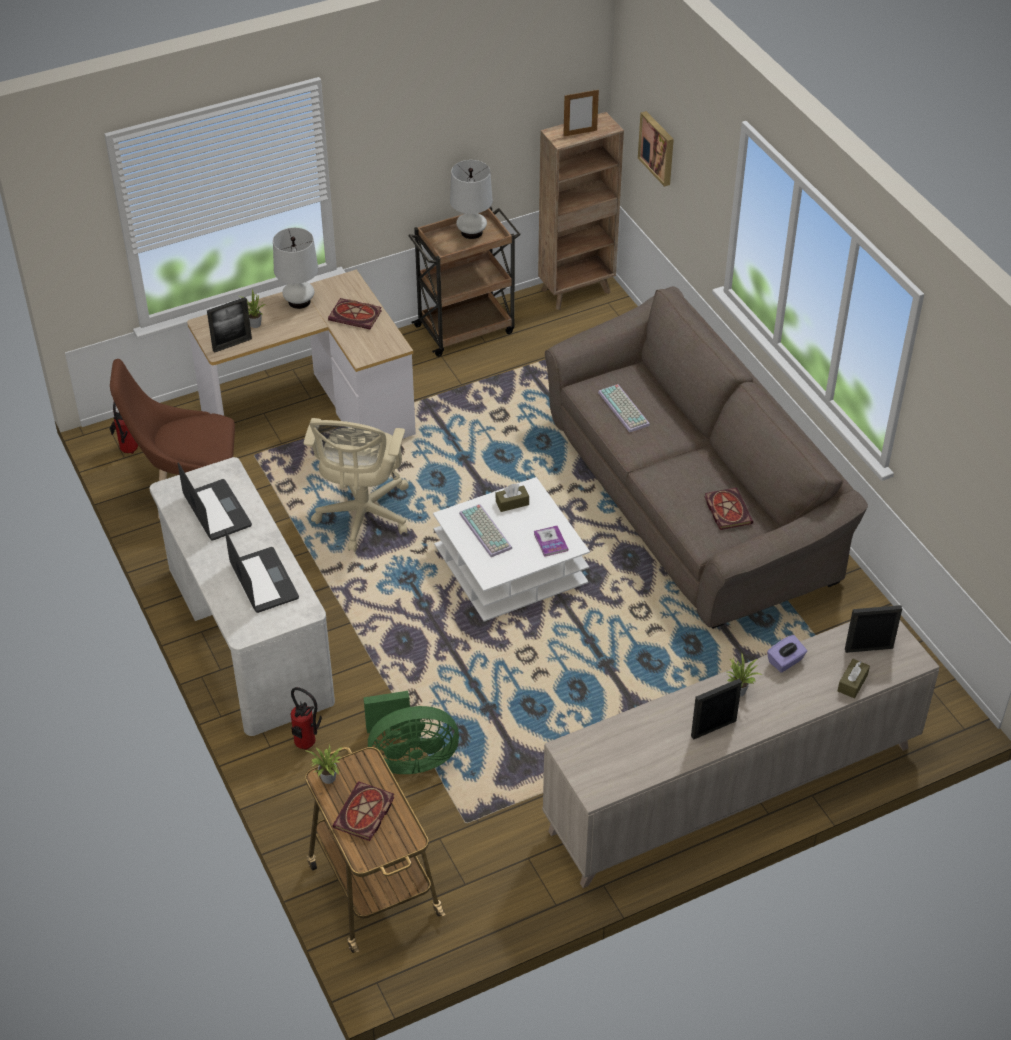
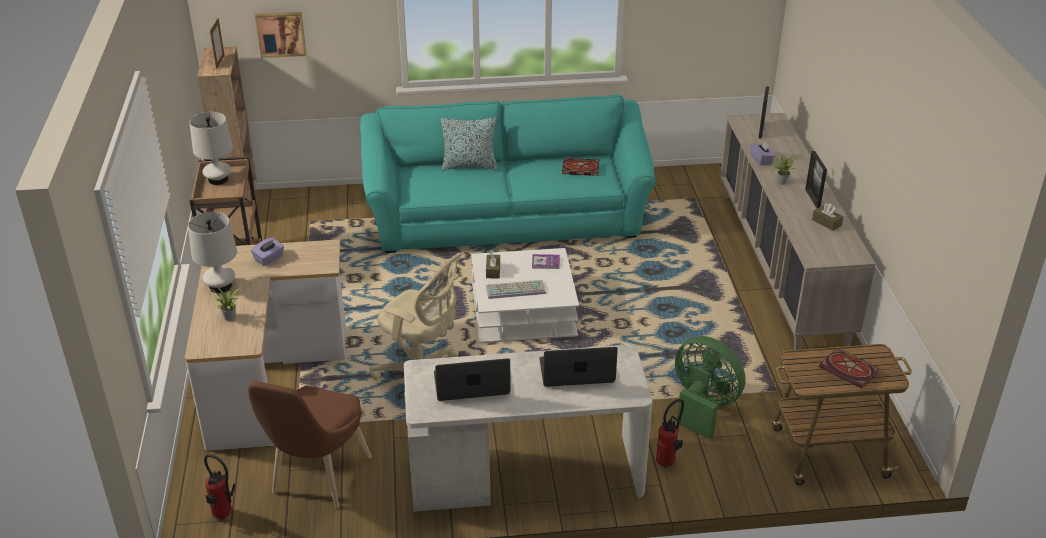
camera: 70 degrees left, 10 degrees down
(232, 344) = (246, 336): picture frame -> none
(328, 779) = (808, 383): potted plant -> none
(356, 315) = (269, 259): book -> purple tissue box
(409, 759) = (703, 406): green fan -> green fan turned 60 degrees counterclockwise
(625, 409) = (449, 184): keyboard -> none
(676, 414) = (470, 166): none -> pillow
(689, 500) = (507, 216): brown sofa -> turquoise sofa
(852, 683) = (788, 142): brown tissue box -> brown tissue box (826, 223)

